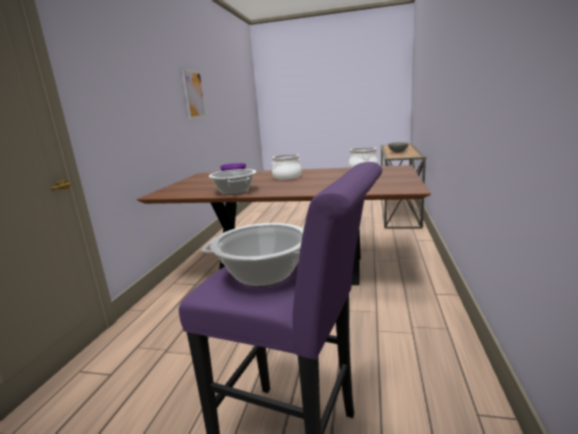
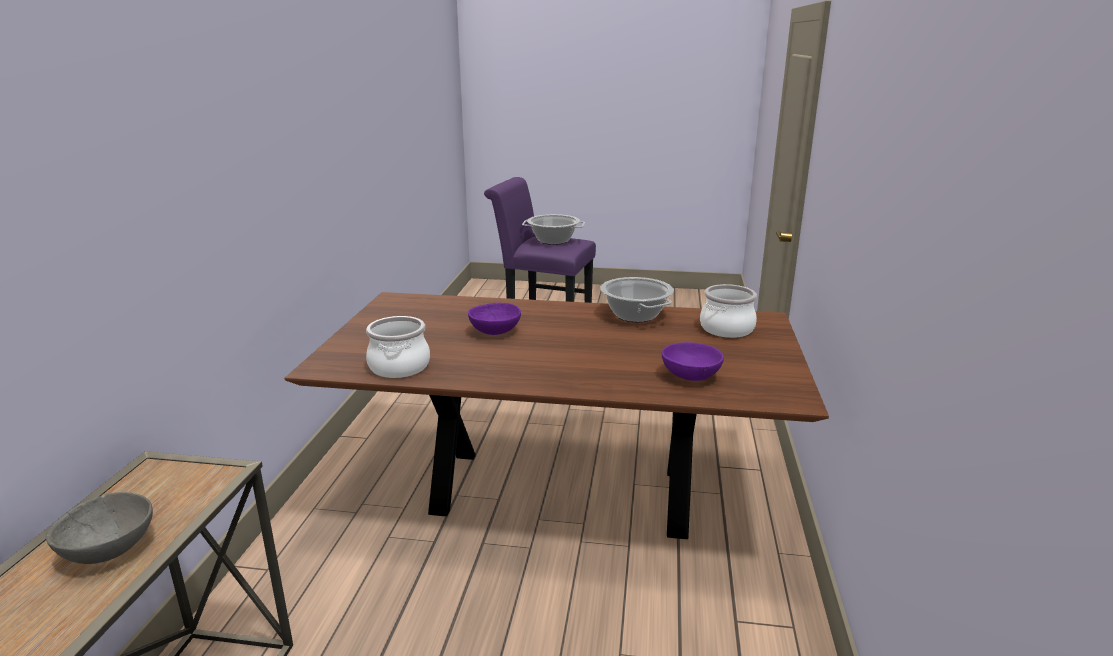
camera: 175 degrees right, 5 degrees up
(194, 94) = (923, 227): picture -> none
(287, 177) = (561, 353): cooking pot -> cooking pot (726, 329)
(323, 180) = (494, 332): none -> purple bowl

